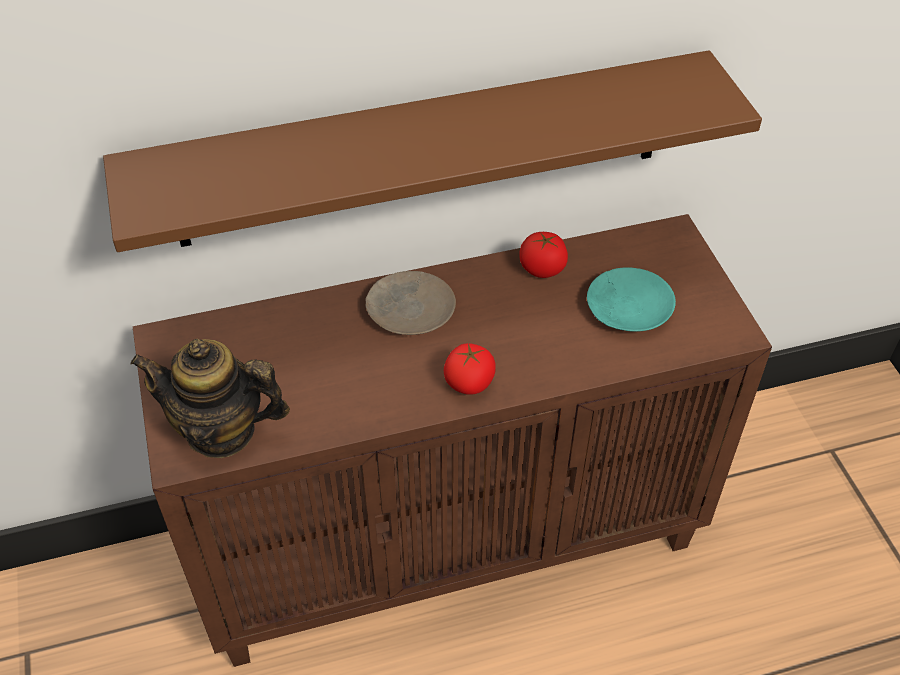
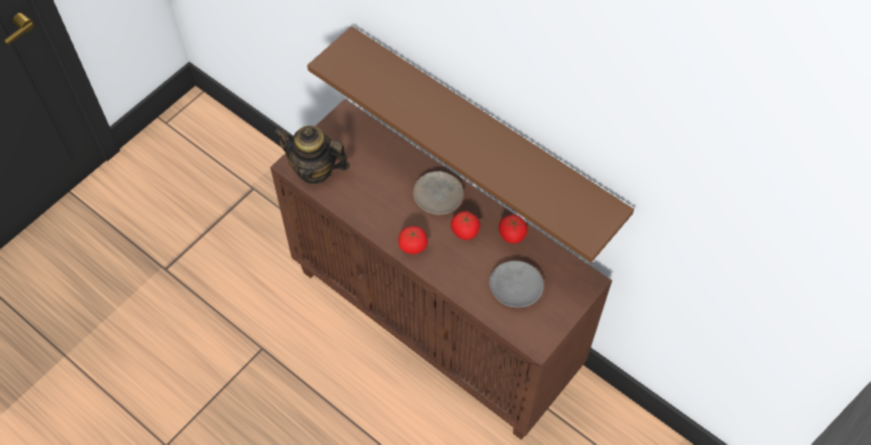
camera: 55 degrees right, 10 degrees up
(221, 431) = (315, 170): teapot -> teapot turned 45 degrees counterclockwise
(494, 313) = (465, 231): none -> tomato
(628, 308) = (515, 287): turquoise plate -> grey plate

